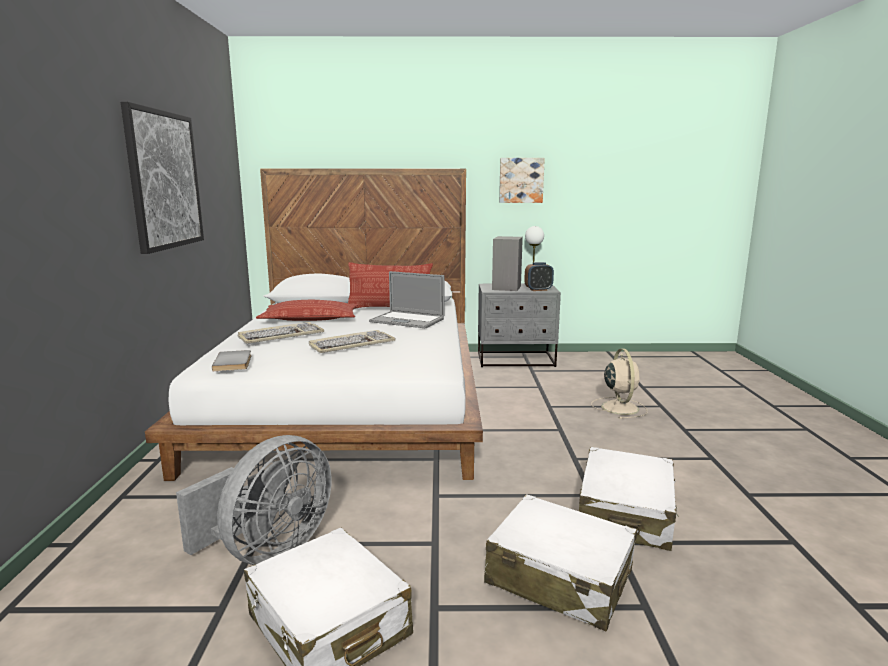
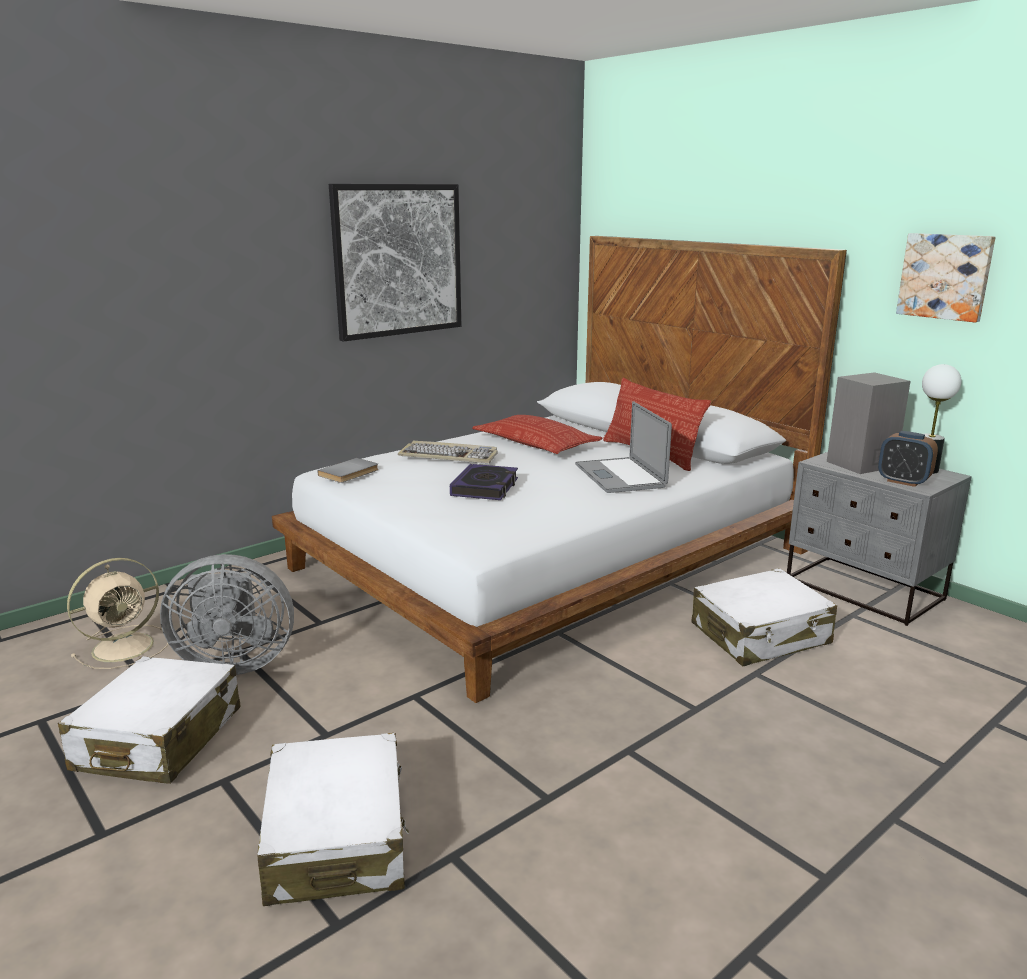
camera: 50 degrees right, 5 degrees up
(352, 344) = (485, 487): keyboard -> book
(619, 407) = (862, 729): beige fan -> beige fan (126, 646)
(625, 513) = (533, 842): white suitcase -> white suitcase (760, 635)

